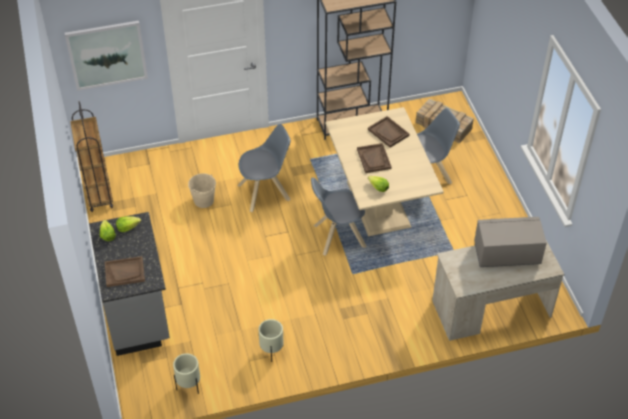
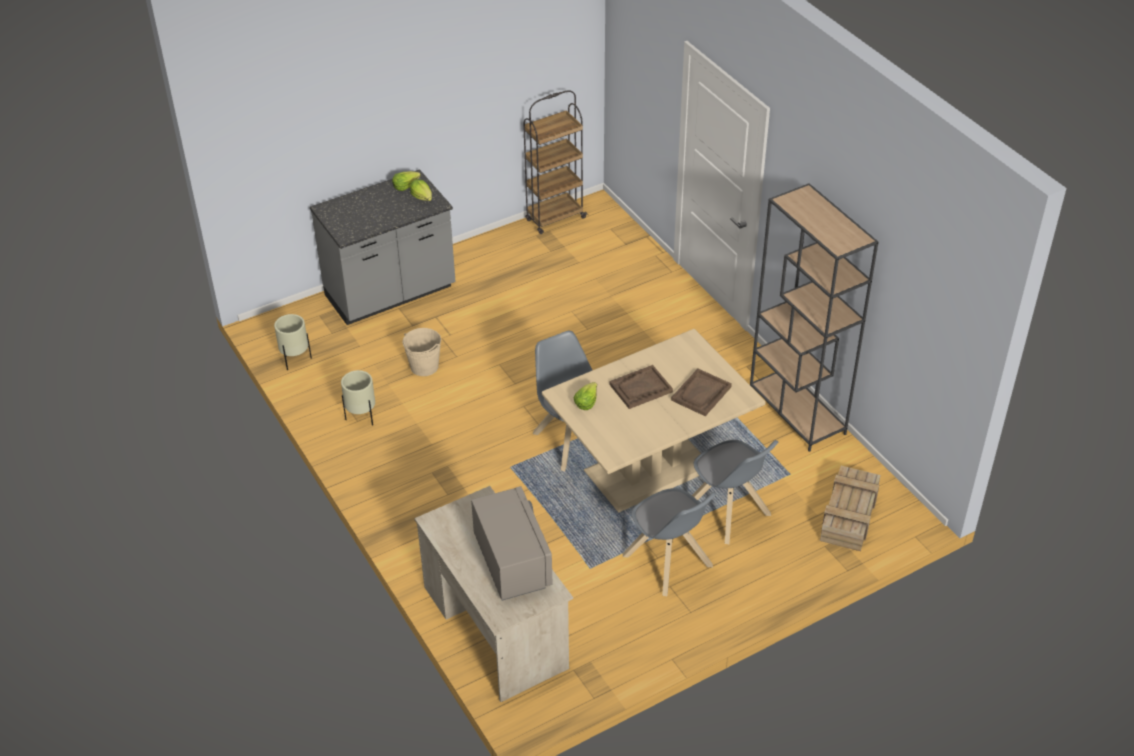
camera: 75 degrees right, 5 degrees down
(107, 55) = (638, 77): picture -> none
(125, 272) = (354, 212): brown tray -> none
(204, 200) = (584, 304): beige bucket -> beige bucket (424, 366)
(265, 192) = (622, 354): grey chair -> grey chair (669, 562)

